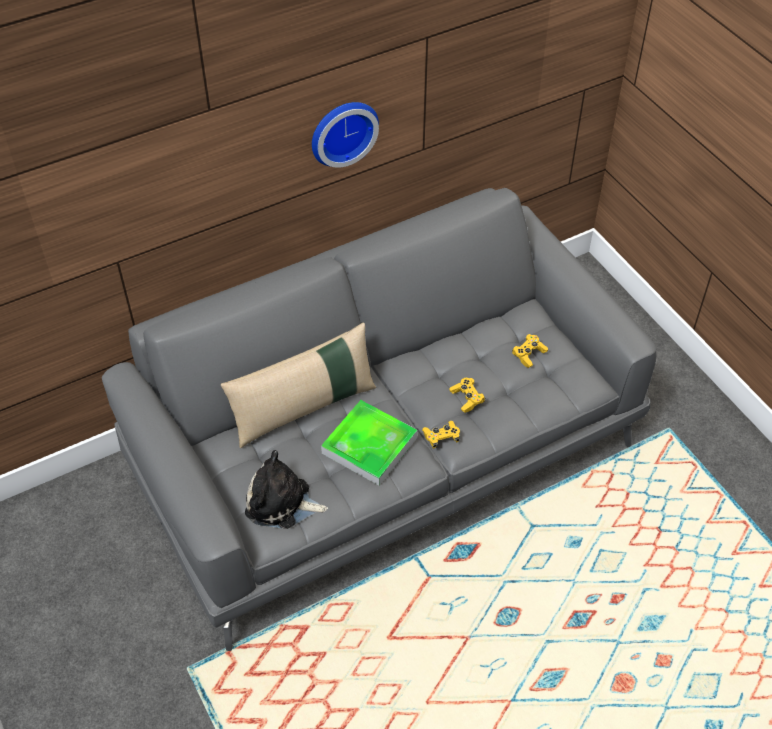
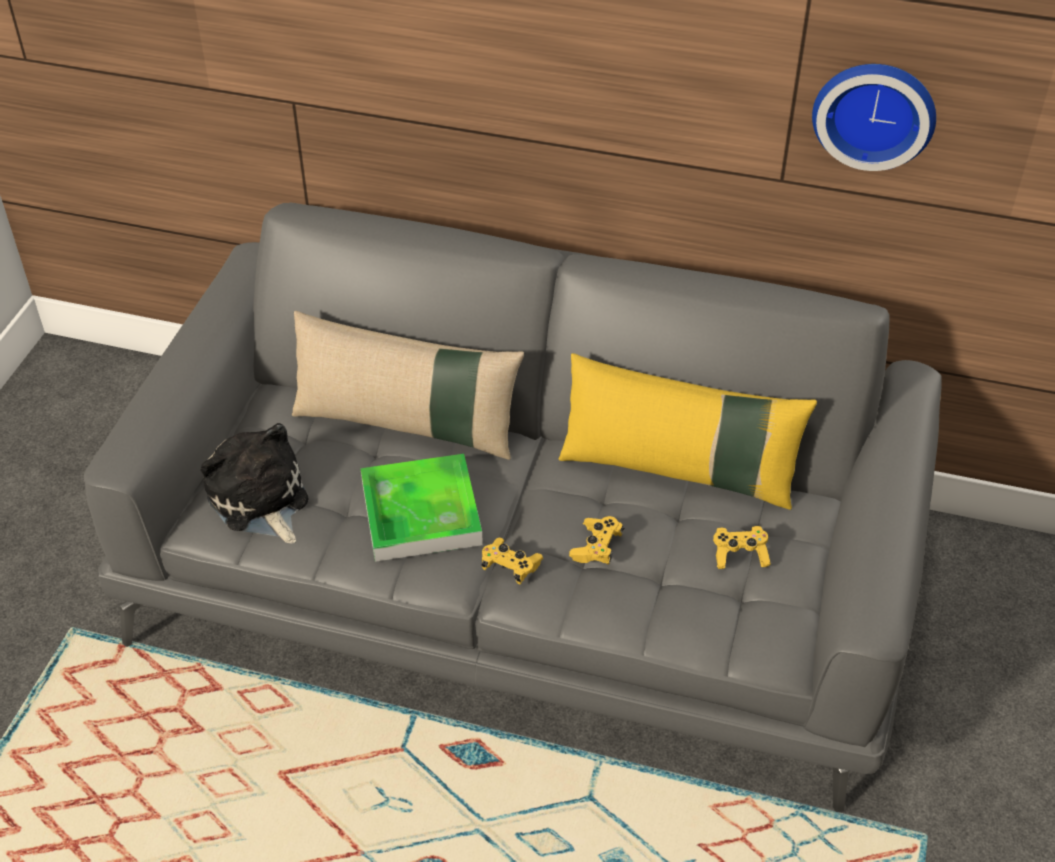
camera: 45 degrees right, 5 degrees down
(342, 131) = (639, 74): wall clock -> wall clock (874, 112)
(457, 335) = (679, 471): none -> yellow pillow

